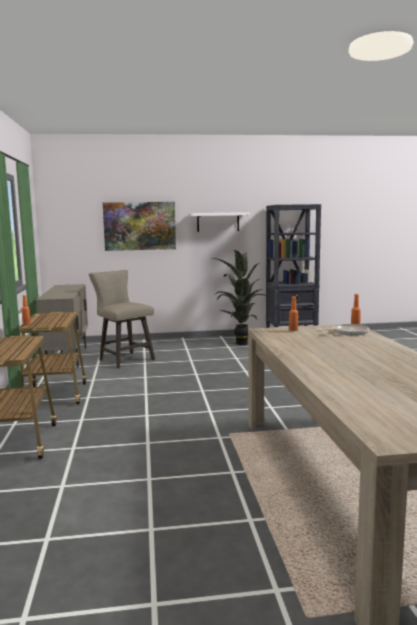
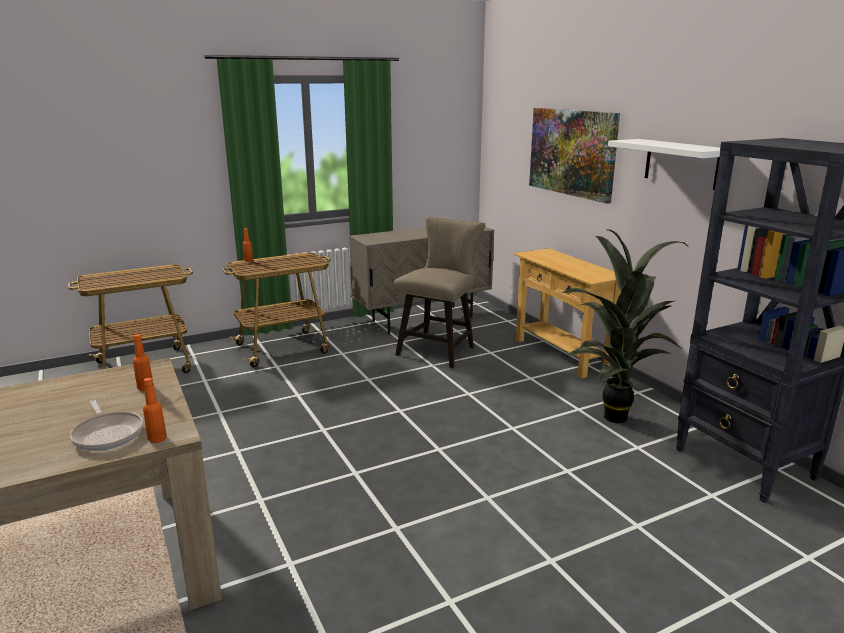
camera: 70 degrees right, 10 degrees up
(166, 341) = (561, 354): none -> beige console table

